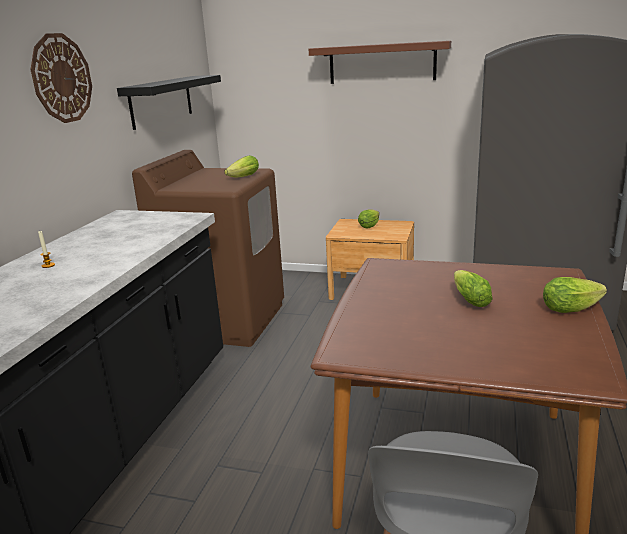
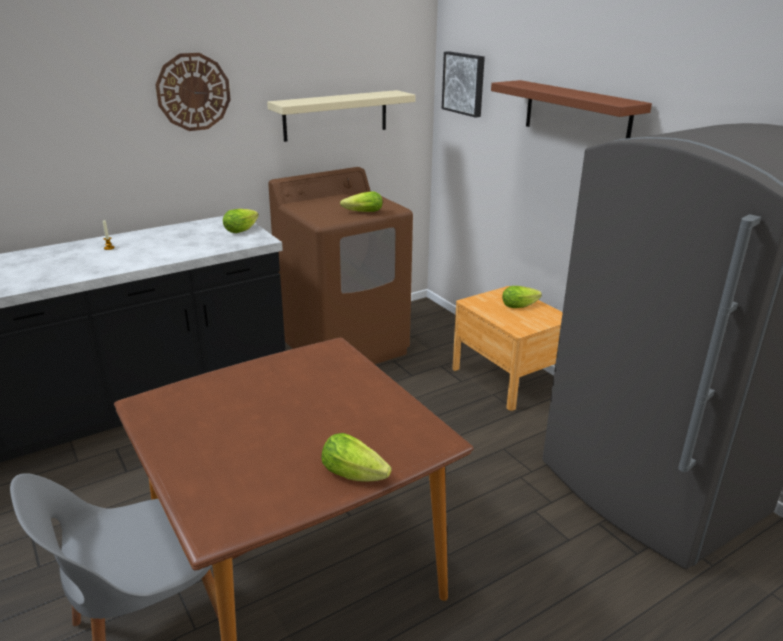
camera: 40 degrees right, 5 degrees up
(161, 101) = (336, 115): black shelf -> beige shelf
(250, 62) = (464, 83): none -> picture
(468, 299) = (308, 415): lettuce -> lettuce (243, 229)

